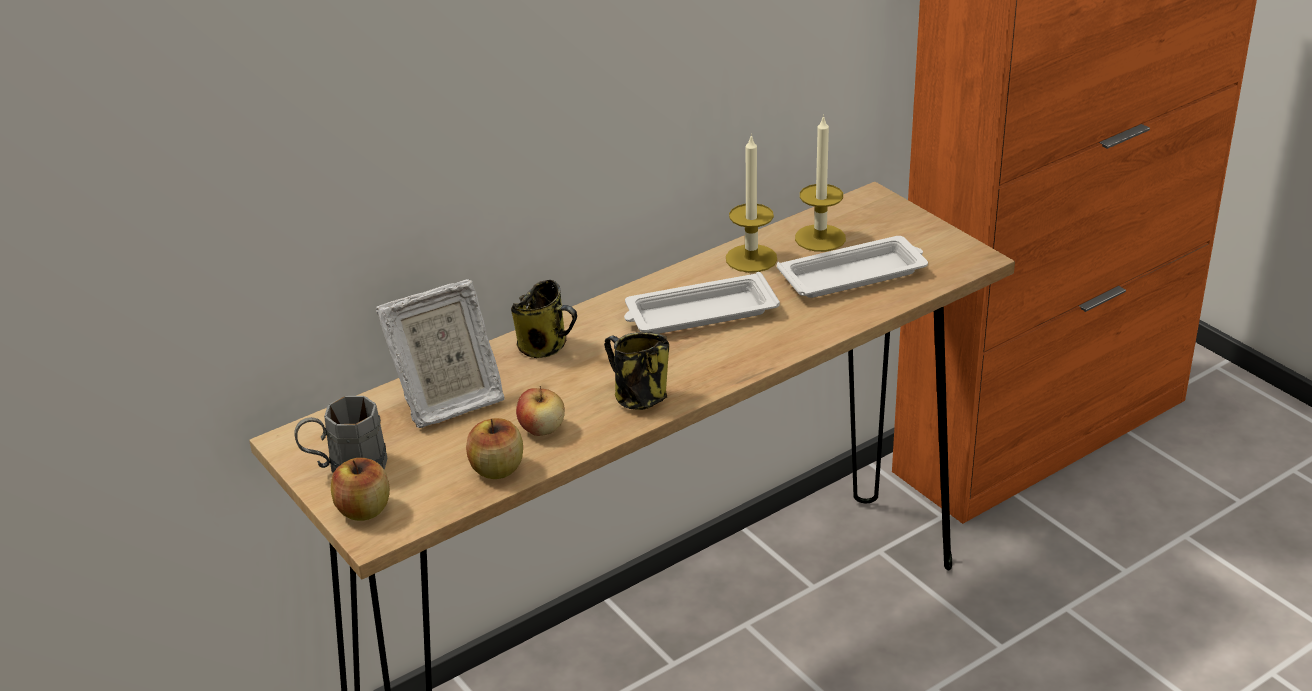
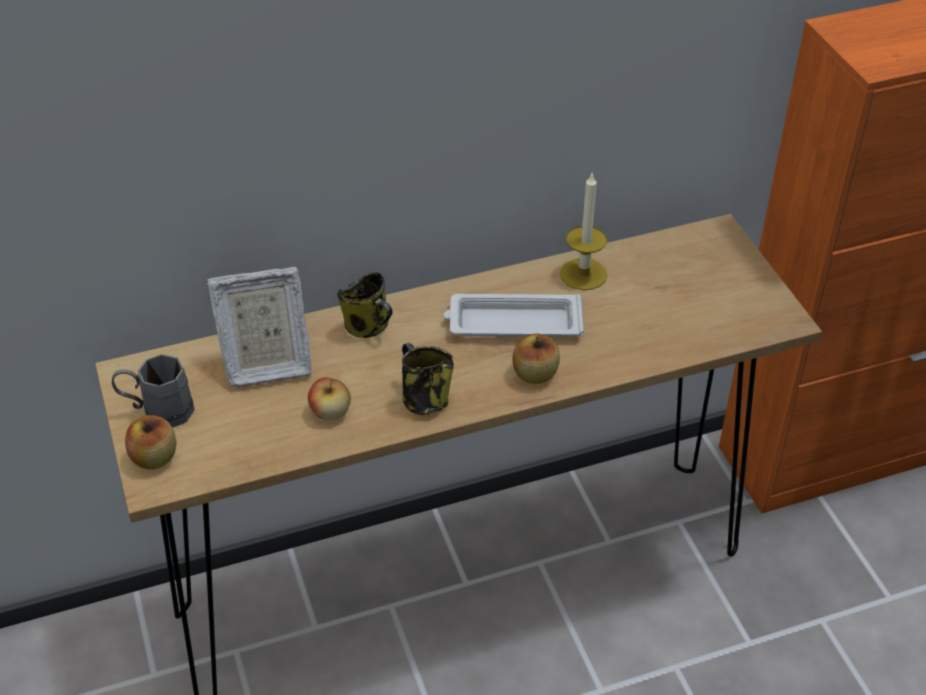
camera: 15 degrees right, 10 degrees up
(497, 469) = (277, 444): apple -> apple (535, 374)
(820, 238) = (654, 266): candle -> none
(855, 275) = (668, 313): white tray -> none

